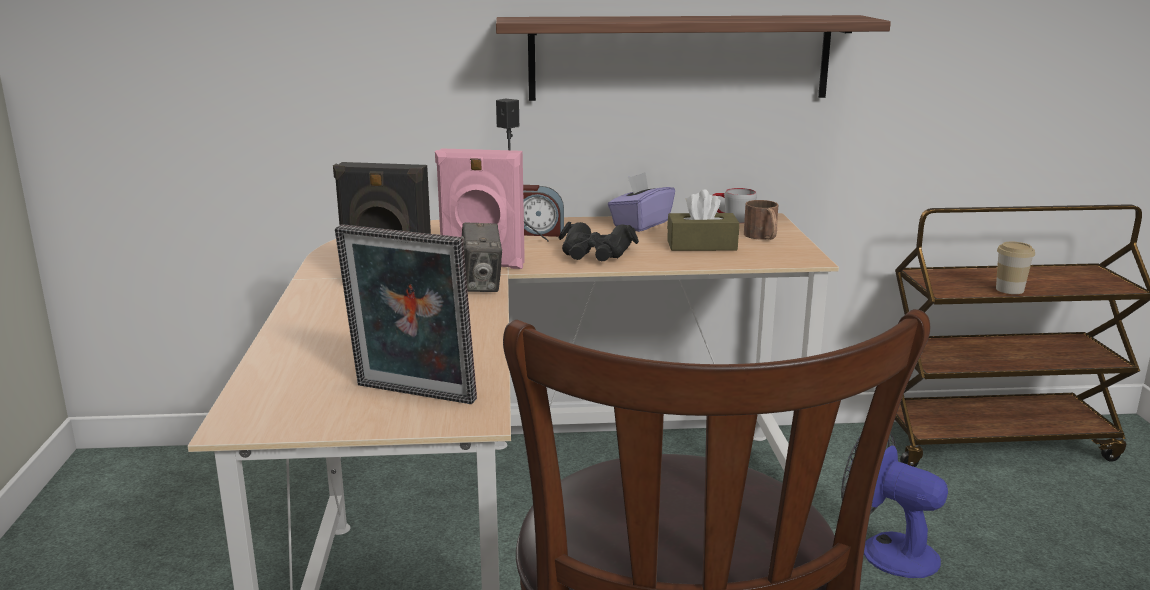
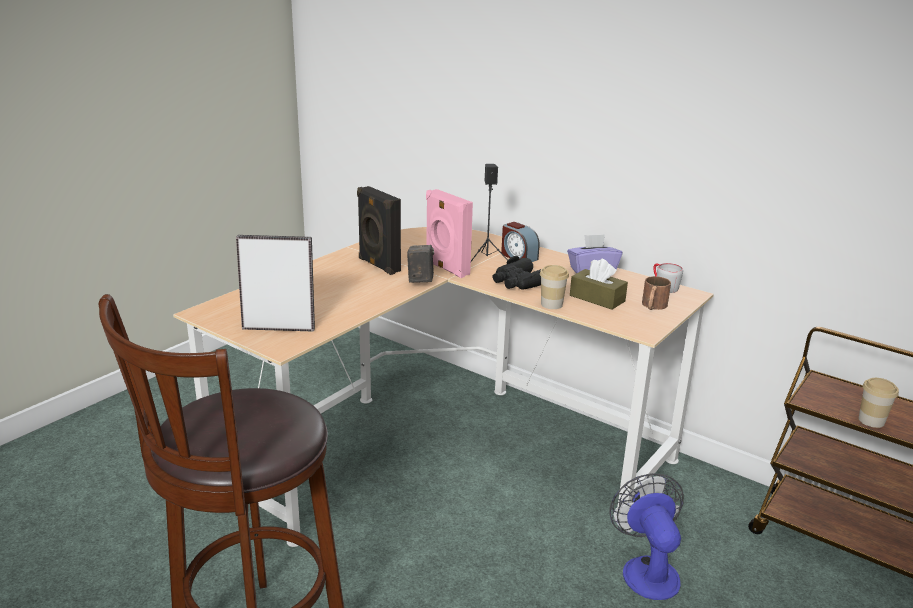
camera: 40 degrees right, 5 degrees up
(412, 396) = (279, 327): picture frame -> picture frame turned 120 degrees clockwise
(481, 285) = (420, 281): camera -> camera turned 150 degrees clockwise
(674, 263) = (551, 304): none -> cup
(679, 58) = (650, 154): shelf -> none

